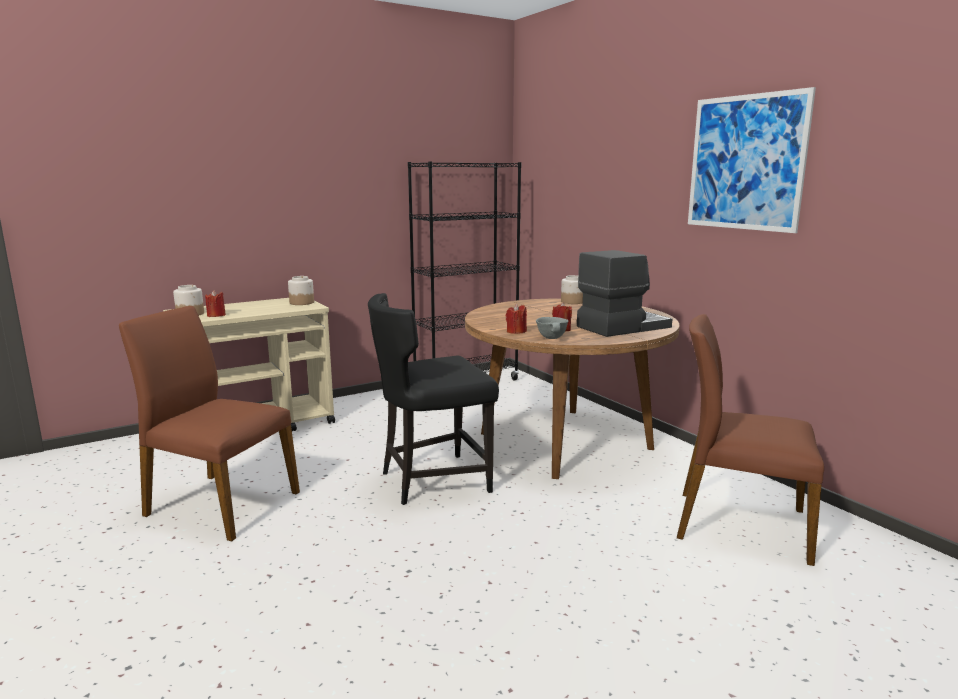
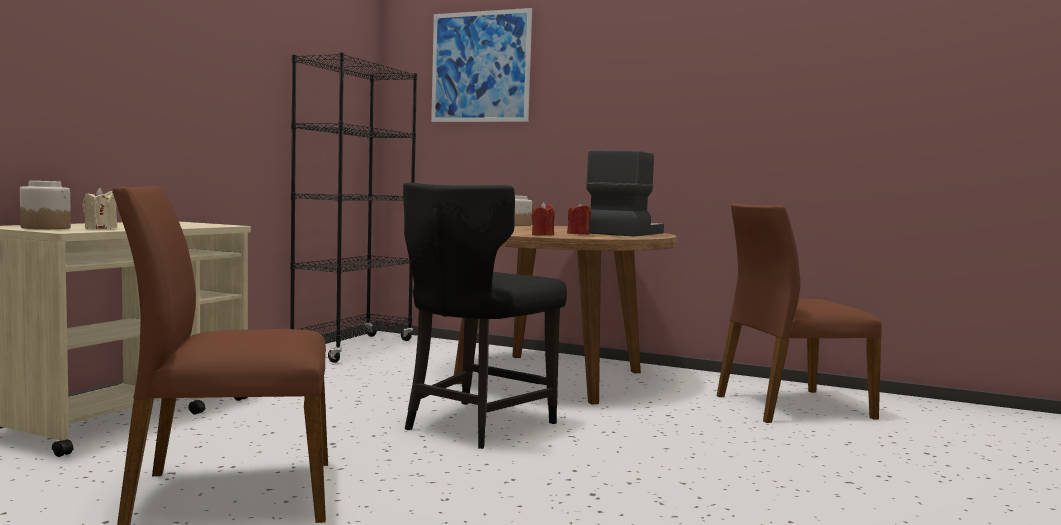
camera: 35 degrees left, 10 degrees down
(216, 315) = (100, 228): red candle -> beige candle
(302, 302) = (193, 223): jar -> none
(552, 338) = (592, 237): grey bowl -> none
(745, 163) = (709, 74): picture -> picture (480, 67)

